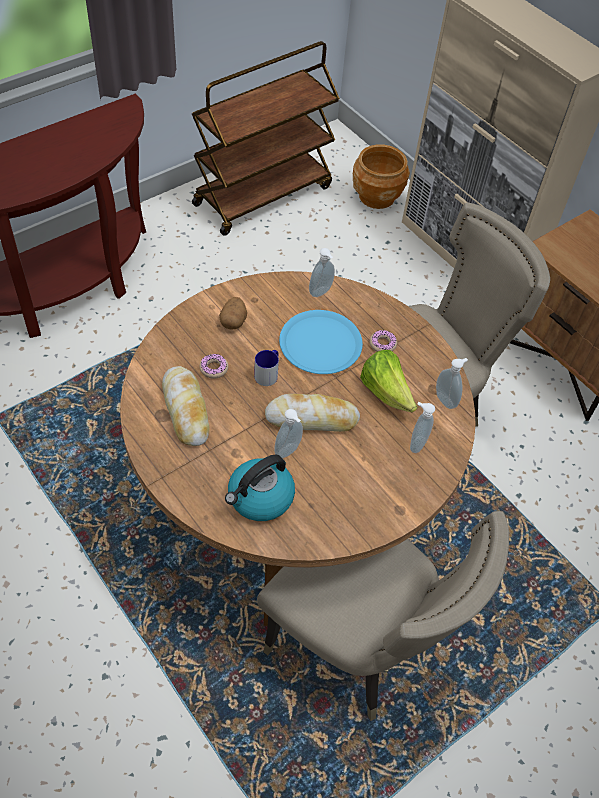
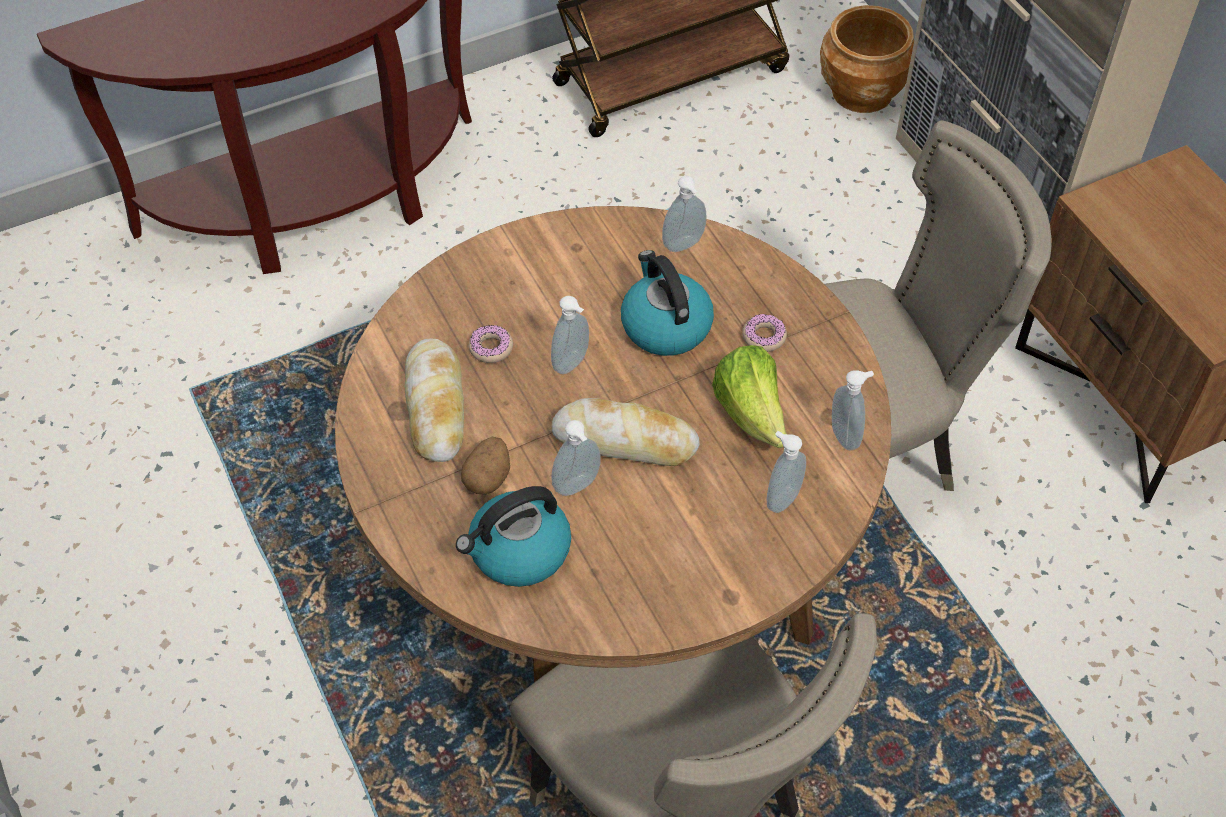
camera: 15 degrees right, 0 degrees up
(233, 321) = (537, 278): potato -> potato (488, 477)
(268, 373) = (573, 364): mug -> soap dispenser
(320, 343) = (665, 325): blue plate -> kettle

